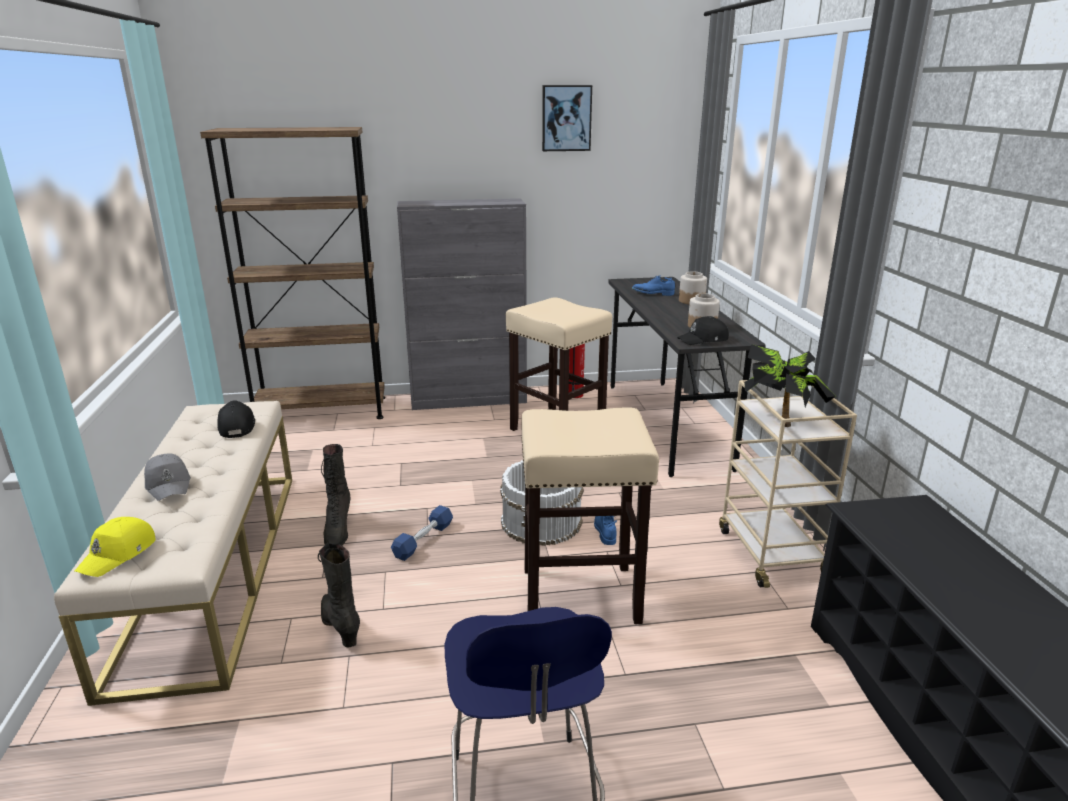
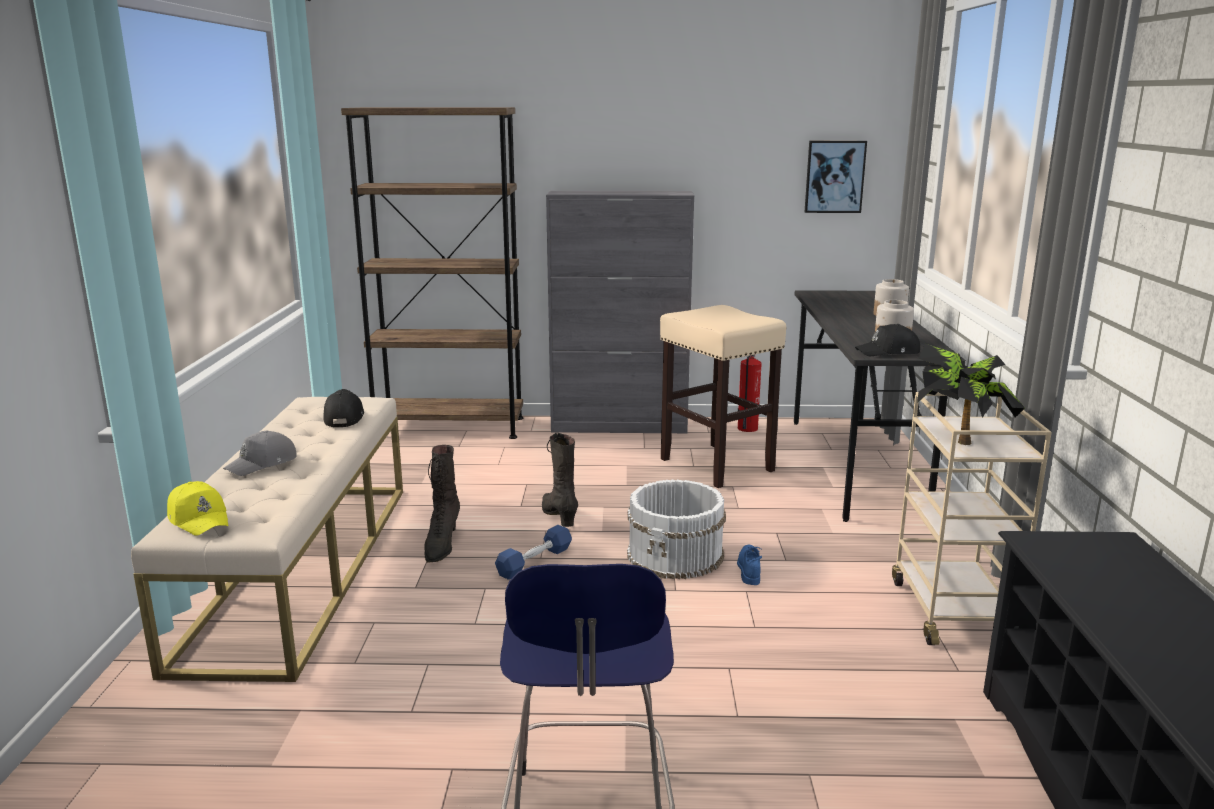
camera: 10 degrees right, 5 degrees down
(119, 554) = (199, 519): yellow cap -> yellow cap turned 75 degrees counterclockwise
(169, 484) = (262, 464): grey cap -> grey cap turned 60 degrees clockwise
(341, 626) = (425, 635): black boot -> black boot (559, 516)
(566, 118) = (749, 99): picture -> picture (834, 176)
(582, 595) = (705, 632): beige stool -> none
(652, 294) = (843, 306): blue shoe -> none

